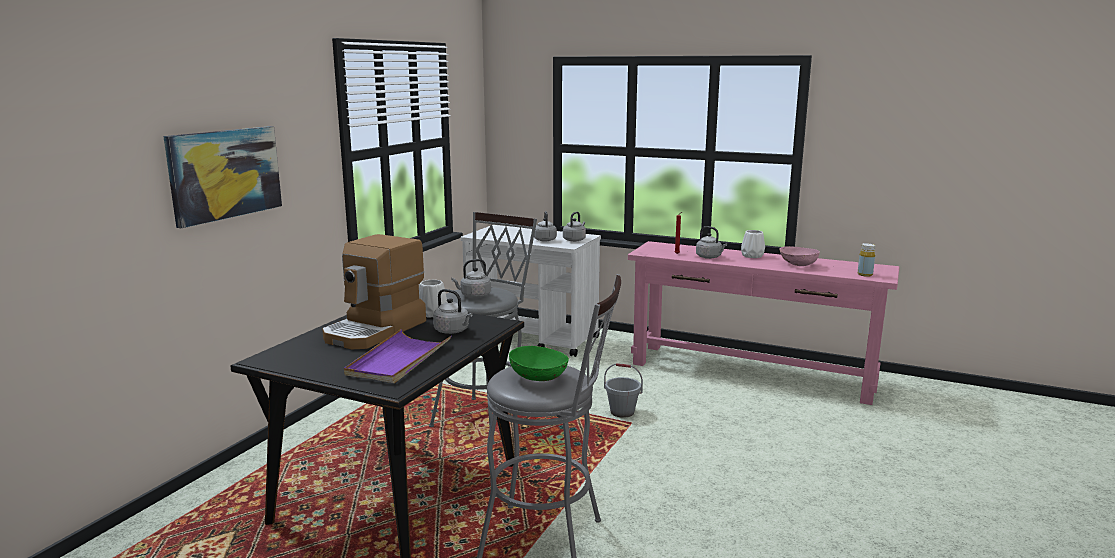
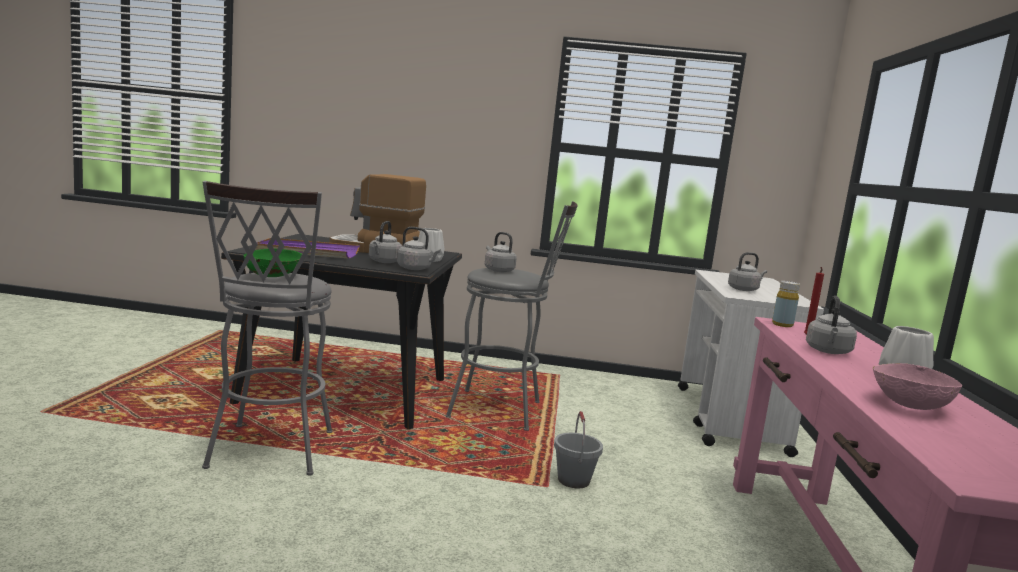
camera: 70 degrees right, 5 degrees down
(225, 174) = (420, 130): picture -> none
(574, 240) = (770, 298): grey kettle -> grey kettle (415, 269)
(865, 274) = (963, 462): yellow bottle -> yellow bottle (782, 325)

